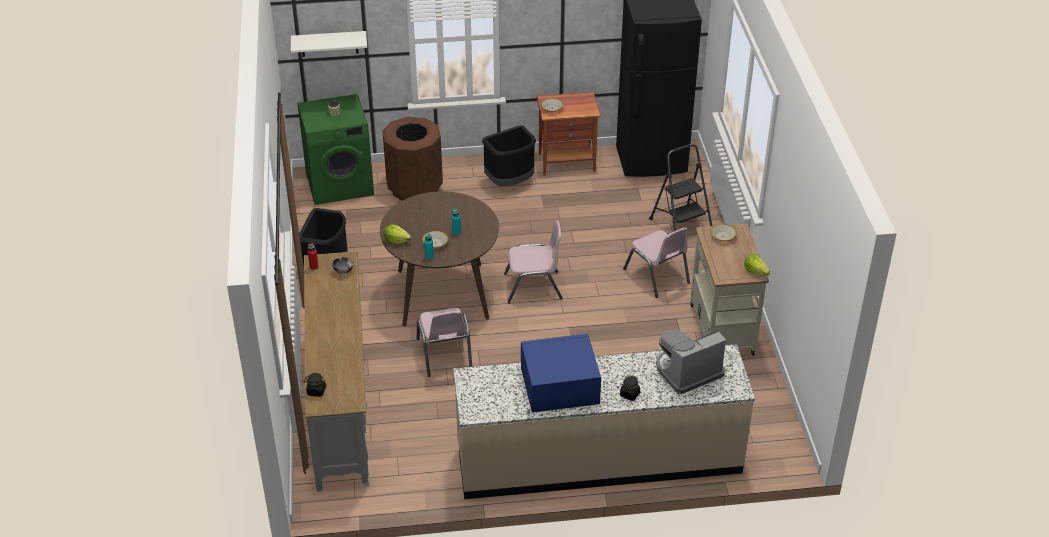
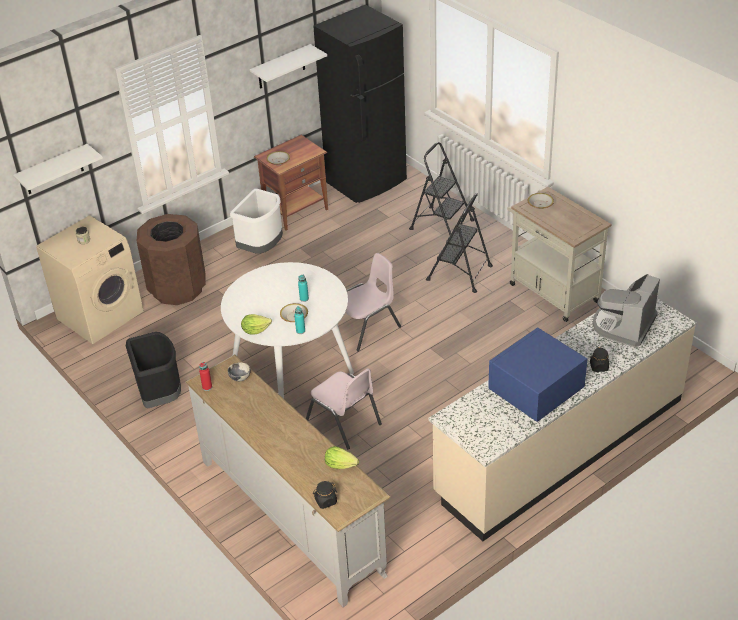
camera: 30 degrees left, 0 degrees up
(340, 184) = (101, 315): green washing machine -> beige washing machine
(442, 294) = (292, 370): brown dining table -> white dining table
(510, 182) = (262, 248): black trash can -> white trash can
(582, 22) = (281, 67): none -> white shelf
(657, 276) = (461, 273): pink chair -> black step ladder
(755, 271) = (594, 221): lettuce -> lettuce (340, 465)

